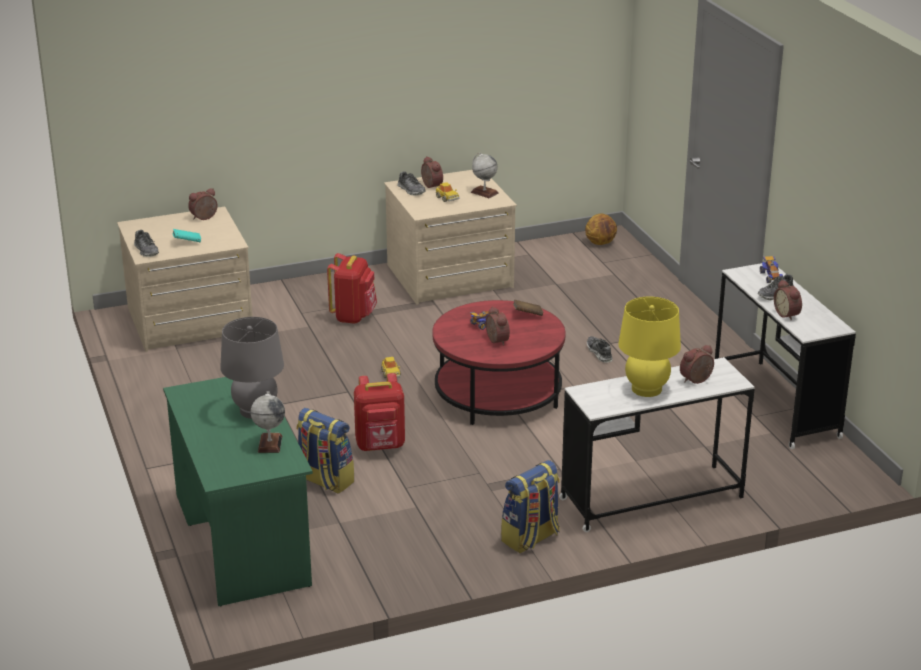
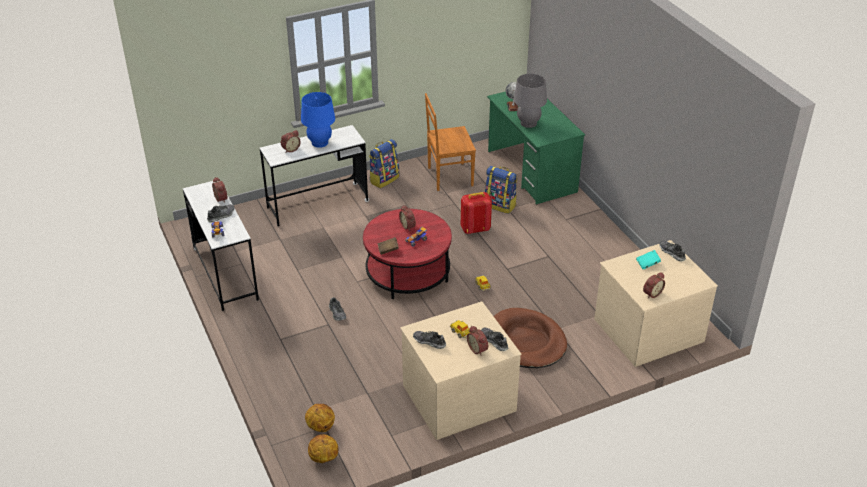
camera: 175 degrees right, 10 degrees up
(353, 316) = (525, 342): red backpack -> brown dog bed
(405, 537) = (448, 177): none -> brown chair
(484, 192) = (429, 342): globe -> shoe
(607, 262) = (320, 427): none -> basketball
(646, 389) = (320, 142): yellow table lamp -> blue table lamp

